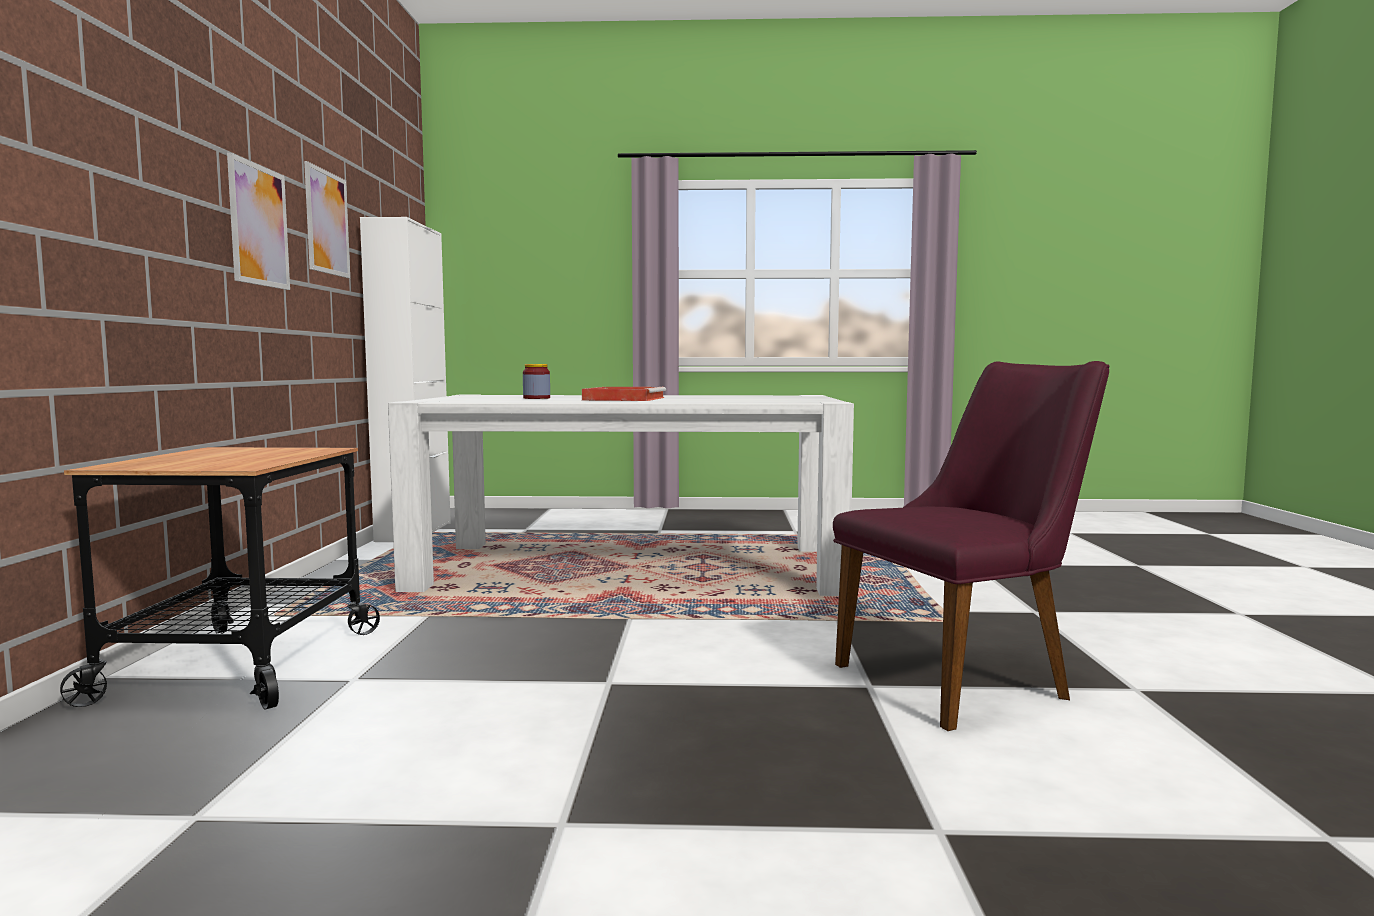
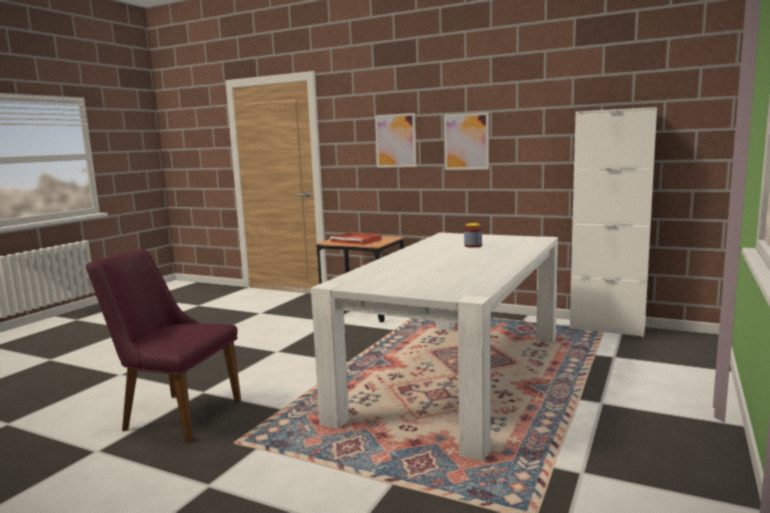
camera: 115 degrees right, 5 degrees up
(327, 223) = (537, 125): picture -> picture (395, 140)
(624, 399) = (445, 256): red tray -> red tray (357, 241)
(968, 679) = (173, 414): purple chair -> purple chair turned 105 degrees clockwise

